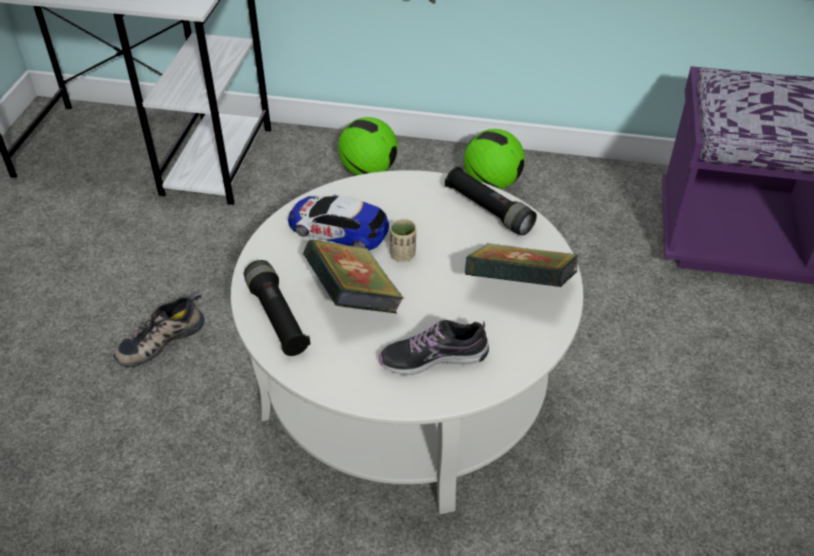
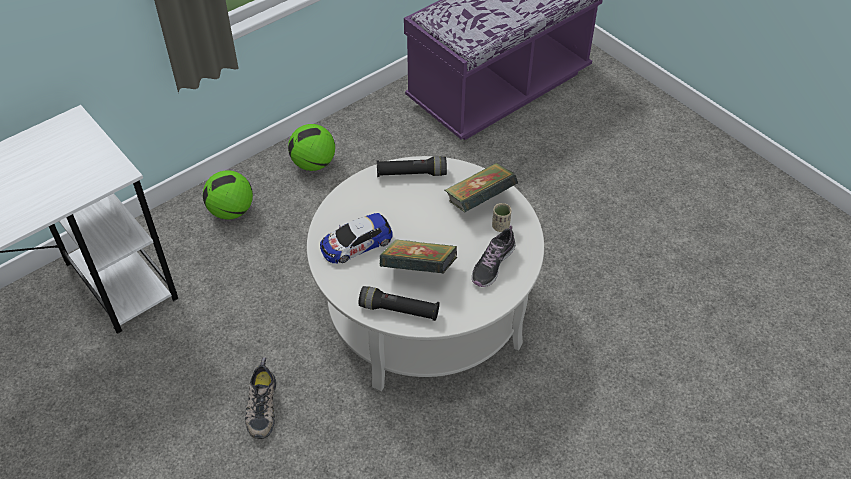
camera: 50 degrees left, 5 degrees up
(403, 255) = (407, 230): beige cup -> beige cup (500, 226)

